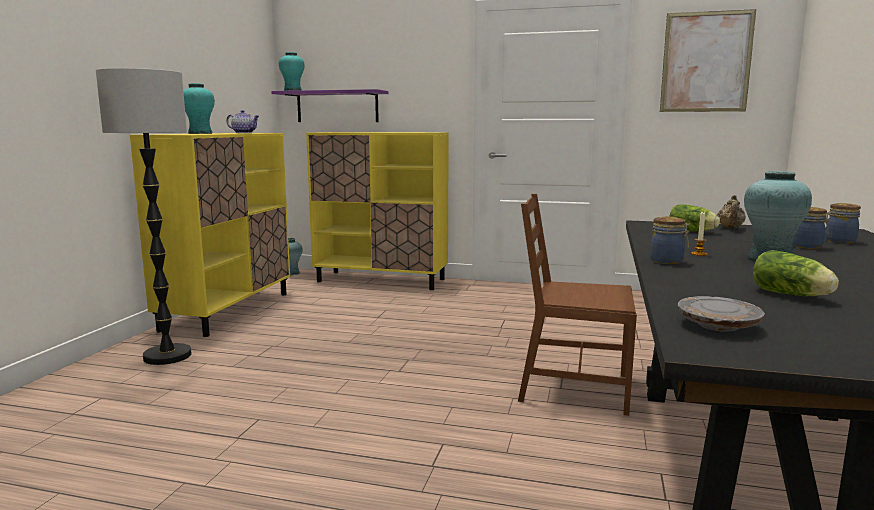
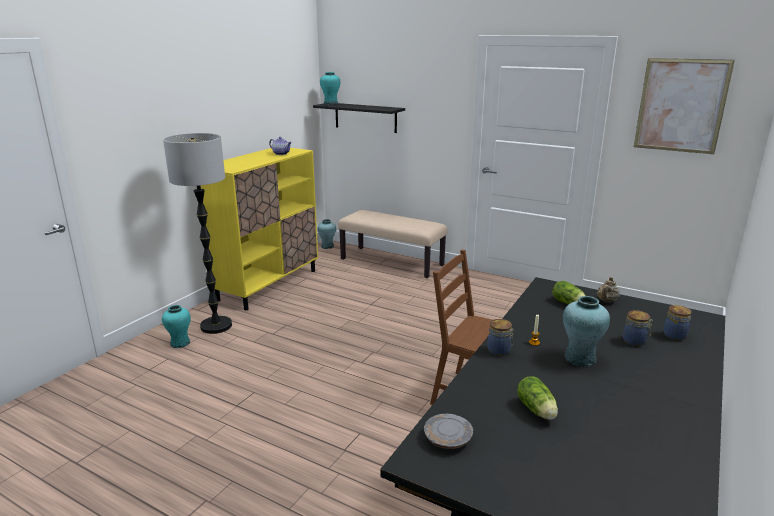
camera: 15 degrees right, 10 degrees up
(200, 133) = (246, 159): turquoise vase -> turquoise vase (180, 343)
(337, 107) = (365, 117): purple shelf -> black shelf
(381, 280) = (392, 262): yellow cabinet -> beige bench

